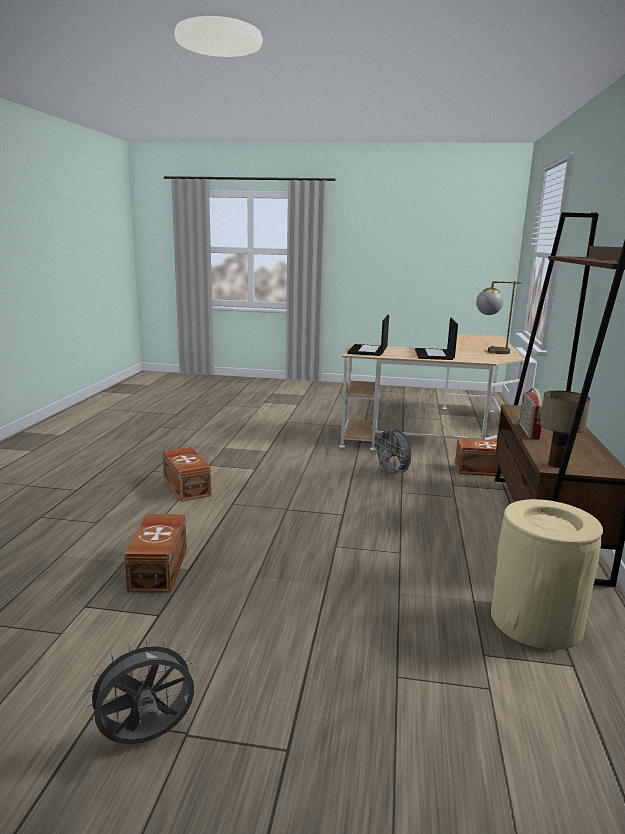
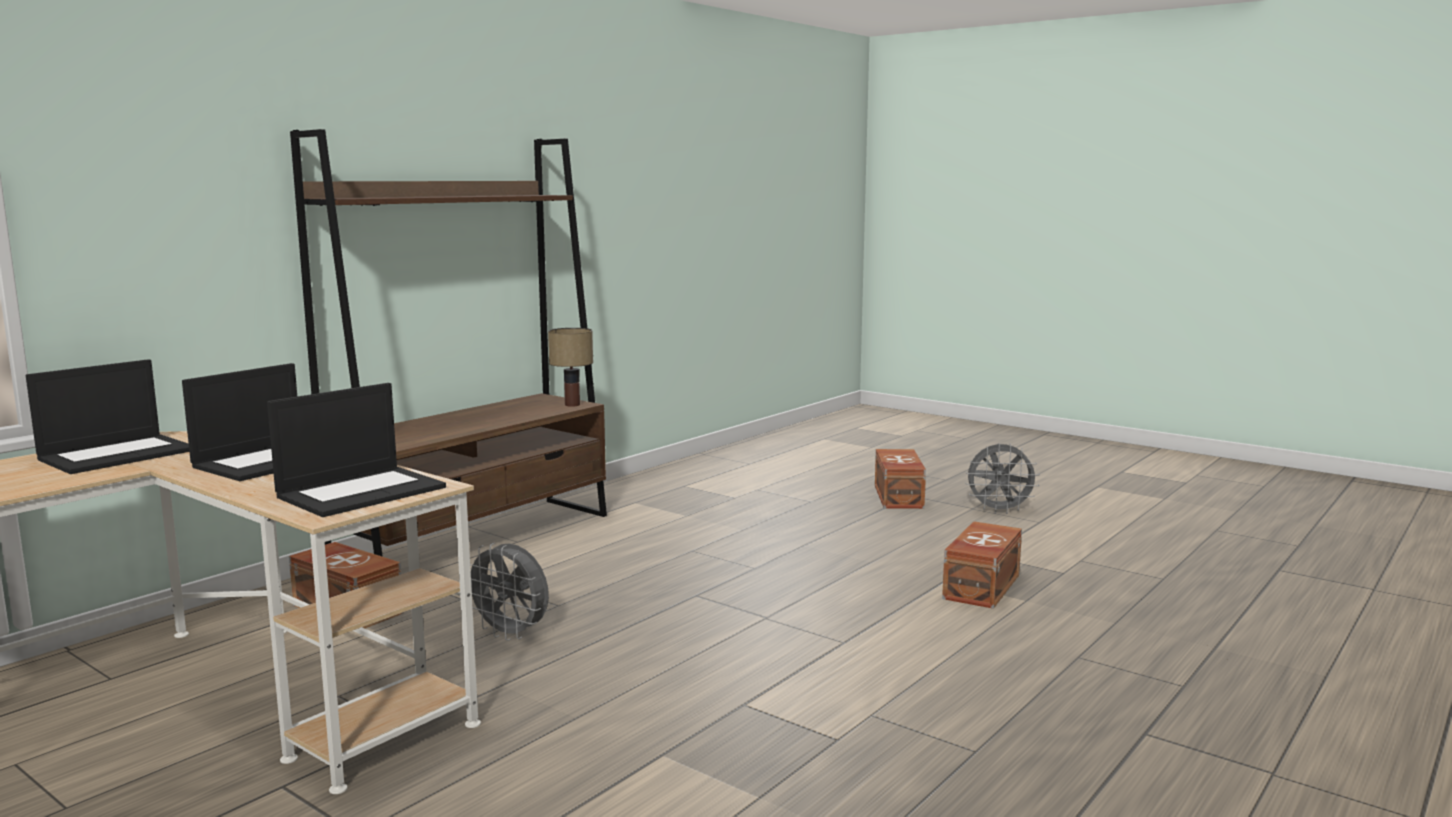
camera: 150 degrees left, 5 degrees down
(187, 486) = (909, 692): brown storage box -> brown storage box (897, 497)
(392, 474) = (511, 634): grey fan -> grey fan turned 120 degrees clockwise
(490, 351) = (118, 454): table lamp -> laptop
(528, 431) = (489, 425): radio -> none
(536, 621) = (661, 500): beige trash can -> none

